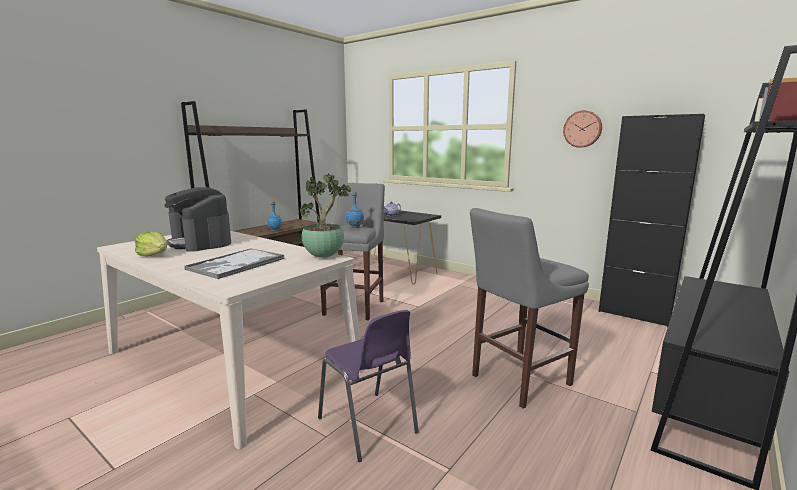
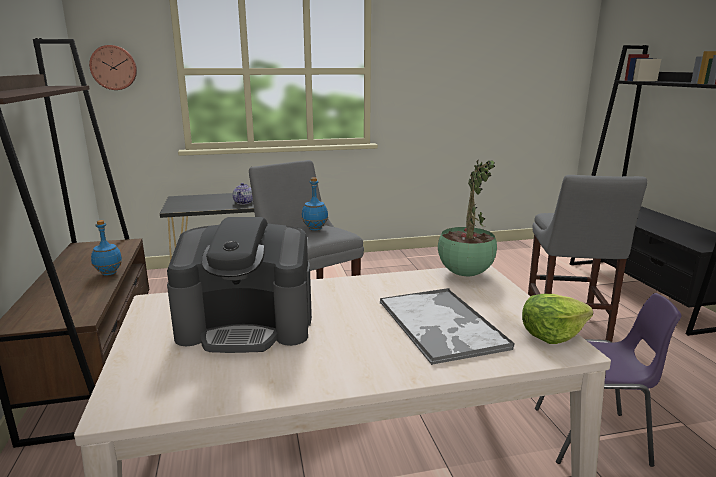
camera: 50 degrees left, 5 degrees up
(154, 255) = (279, 377): lettuce -> lettuce (552, 334)
(582, 129) = (445, 75): wall clock -> wall clock (114, 67)
(634, 314) = (502, 246): black cabinet -> none

